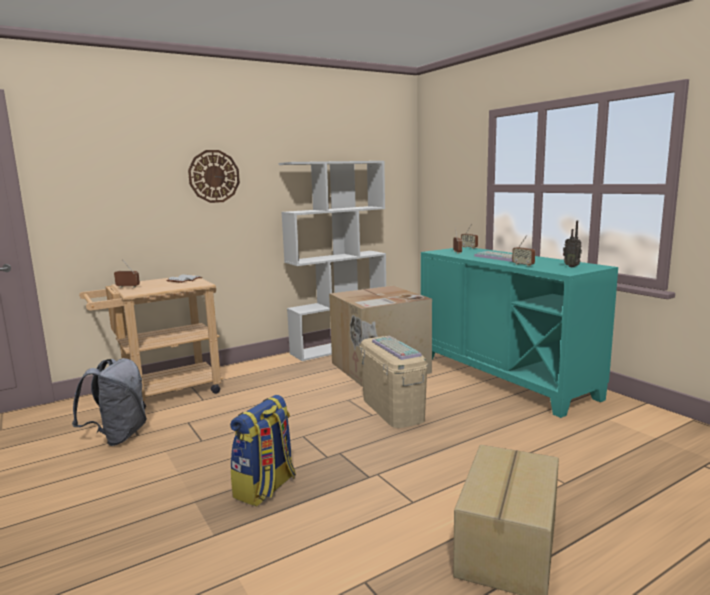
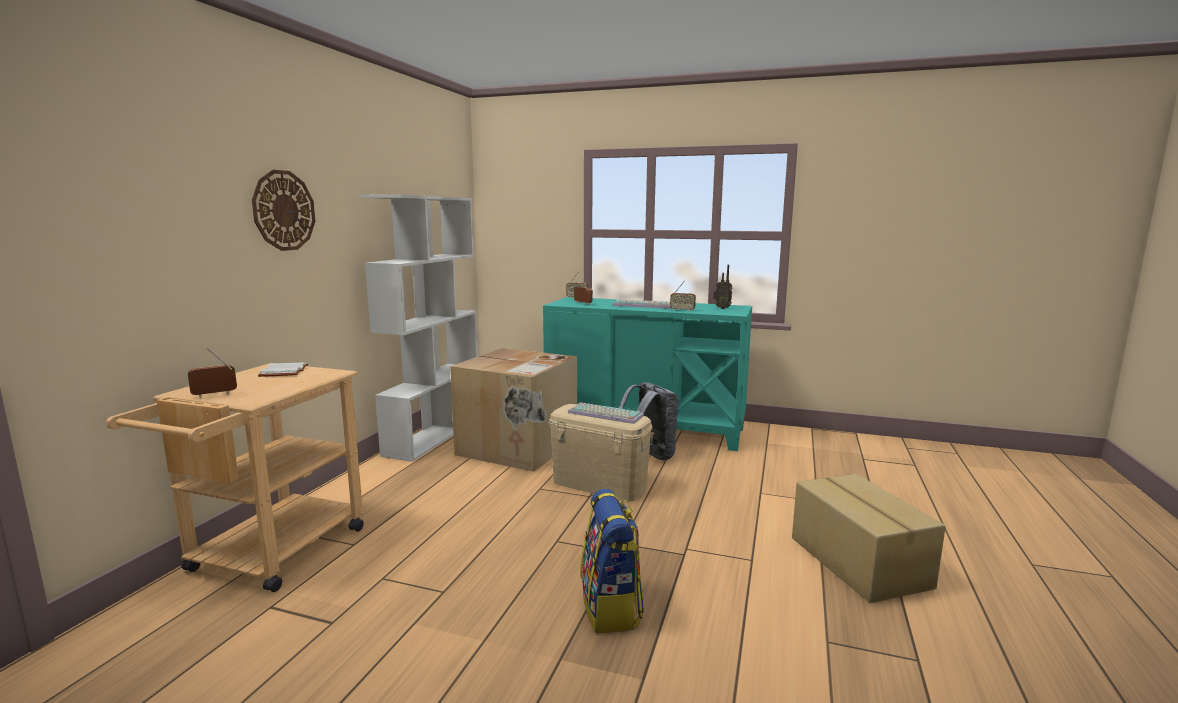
camera: 40 degrees left, 0 degrees up
(118, 436) = (301, 637): grey backpack -> grey backpack (648, 456)

